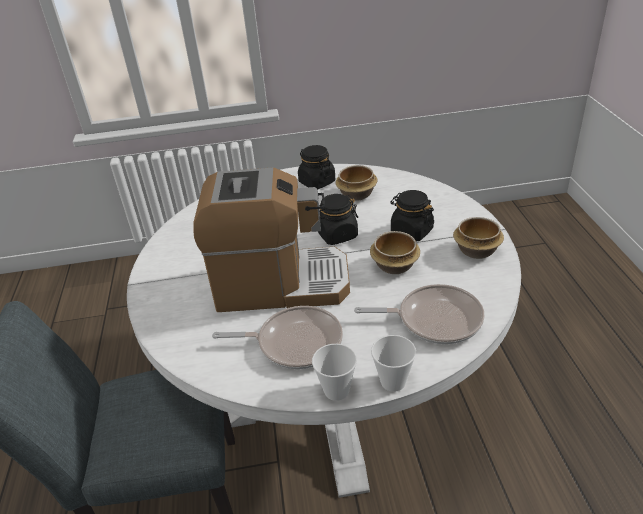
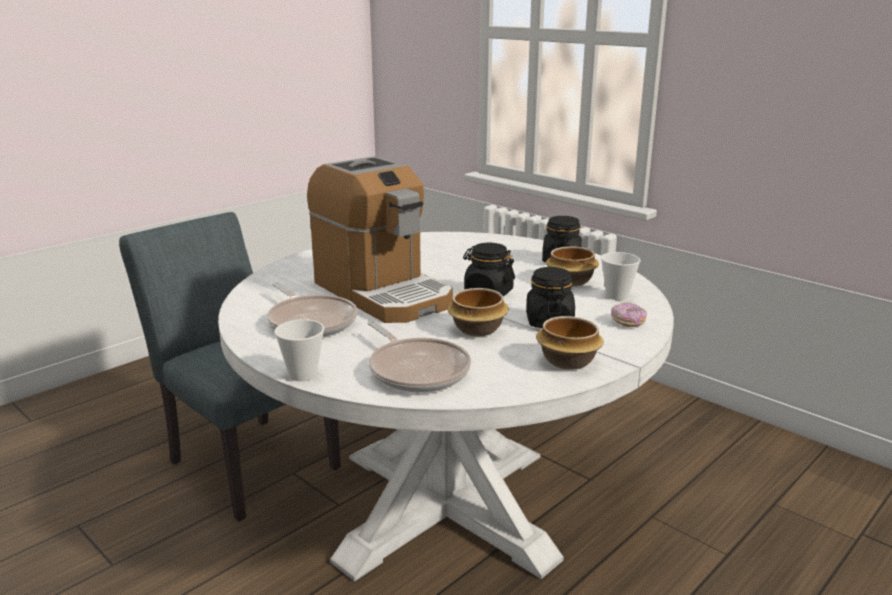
camera: 50 degrees right, 15 degrees down
(336, 390) = (267, 354): cup -> cup (617, 296)
(442, 204) = (628, 322): none -> donut

